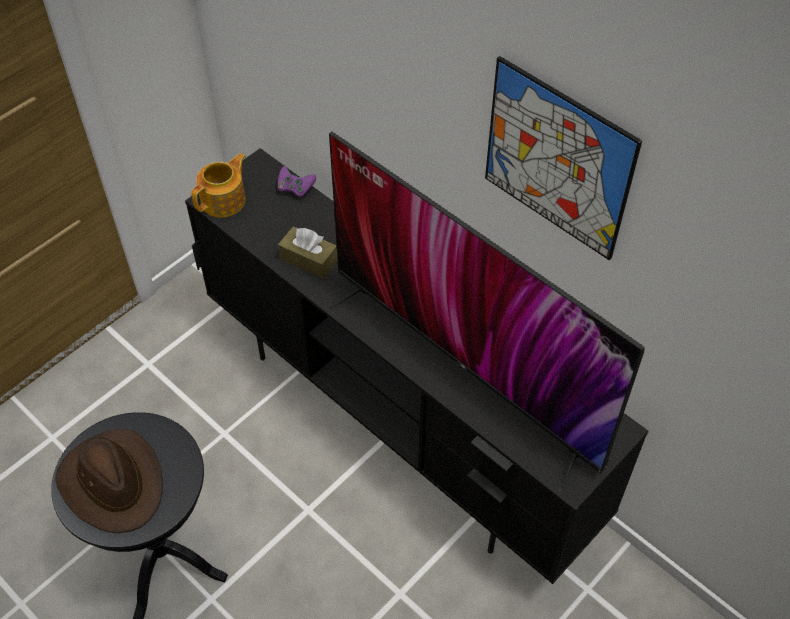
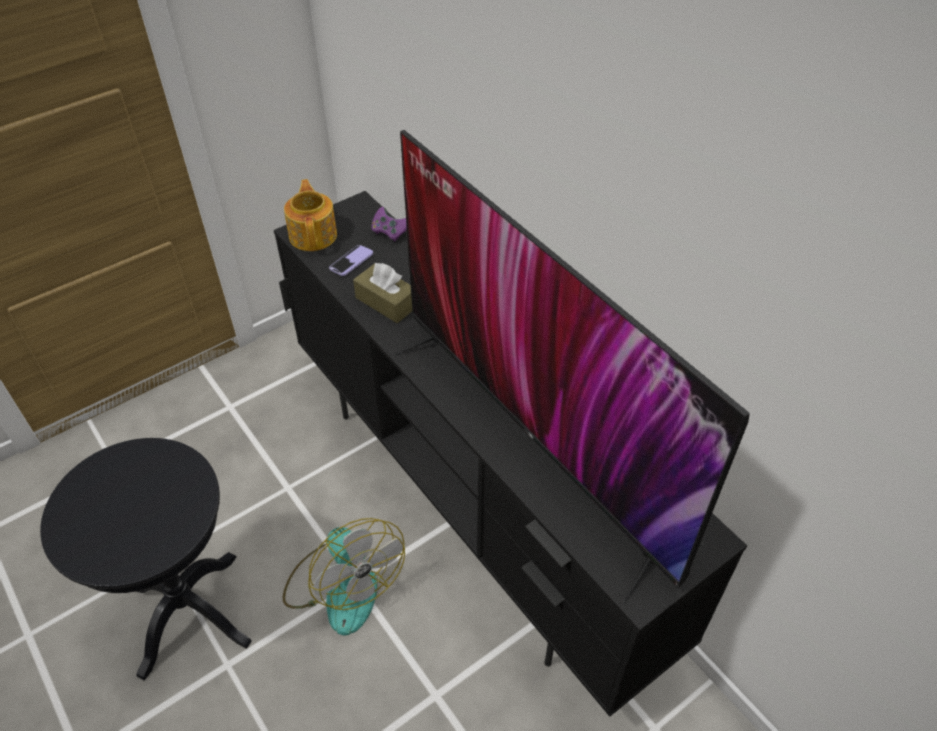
camera: 10 degrees right, 5 degrees down
(113, 482) = (113, 510): brown hat -> none
(224, 200) = (313, 234): teapot -> teapot turned 60 degrees counterclockwise
(266, 223) = (351, 261): none -> phone
(297, 513) = (343, 585): none -> fan
(557, 160) = (665, 173): picture -> none

